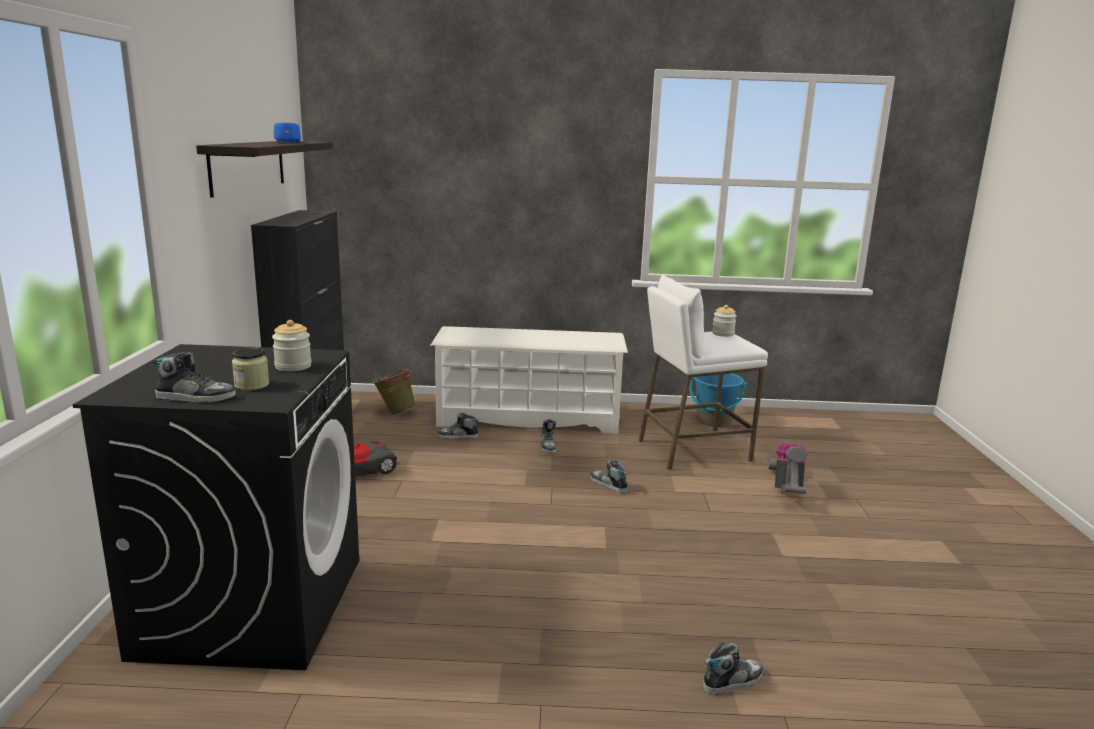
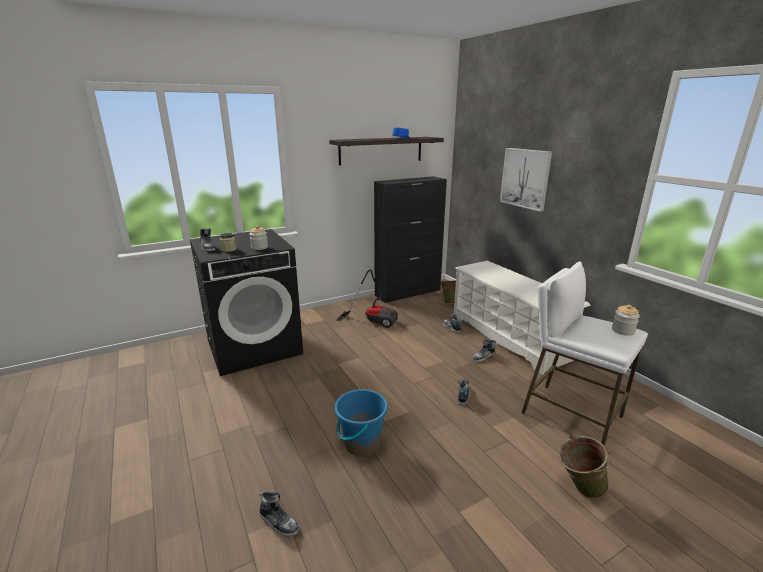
camera: 60 degrees right, 5 degrees up
(475, 197) = (525, 178): none -> picture
(714, 421) = (644, 410): blue bucket -> blue bucket (361, 443)
(787, 490) = (578, 488): vacuum cleaner -> green bucket

